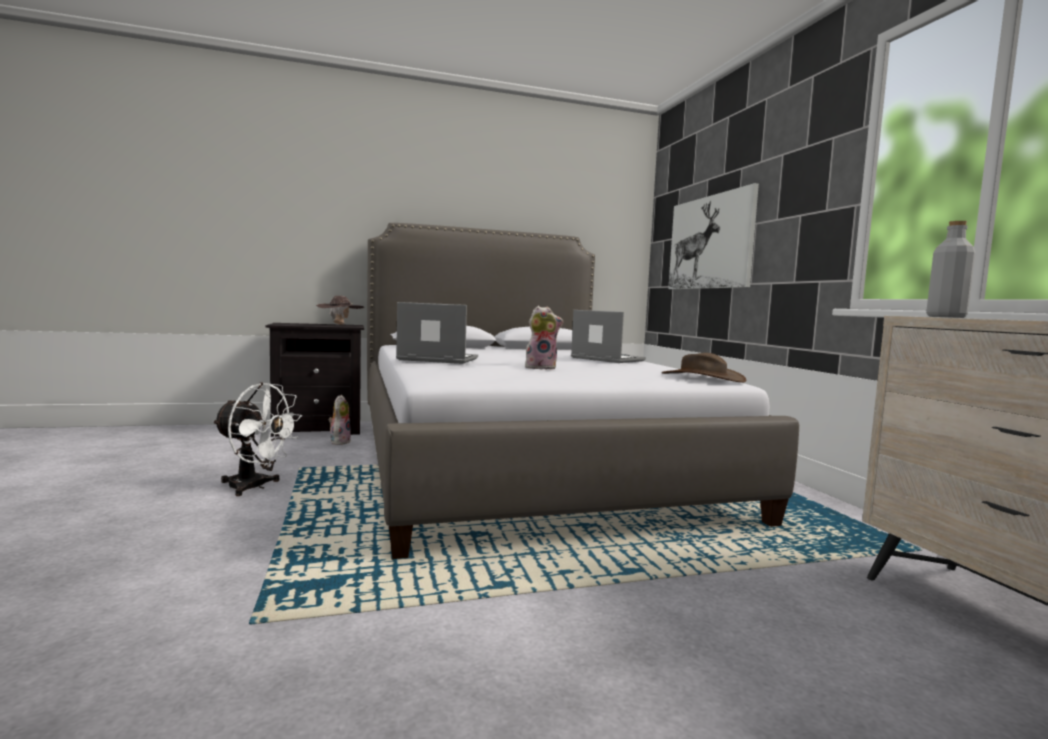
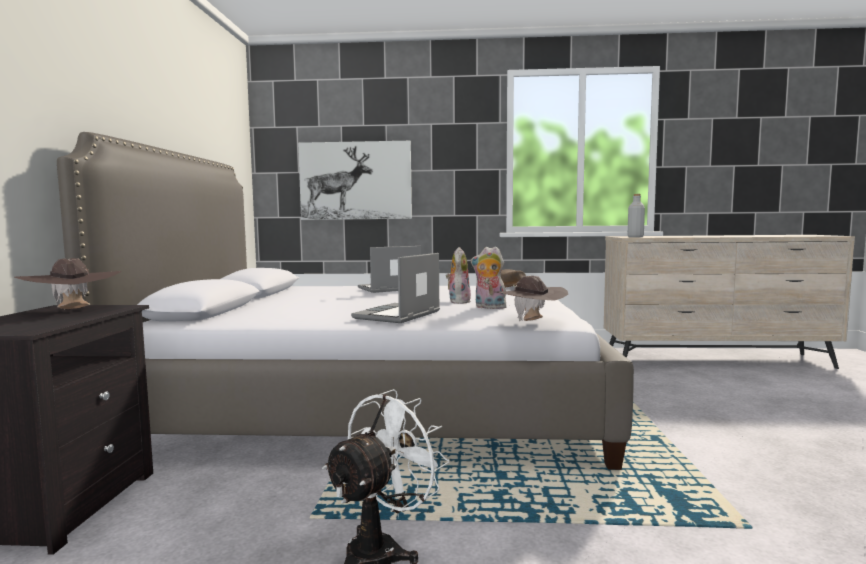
camera: 70 degrees left, 0 degrees up
(339, 442) = (183, 489): plush toy -> plush toy (489, 307)
(418, 375) = (530, 322): none -> brown hat

